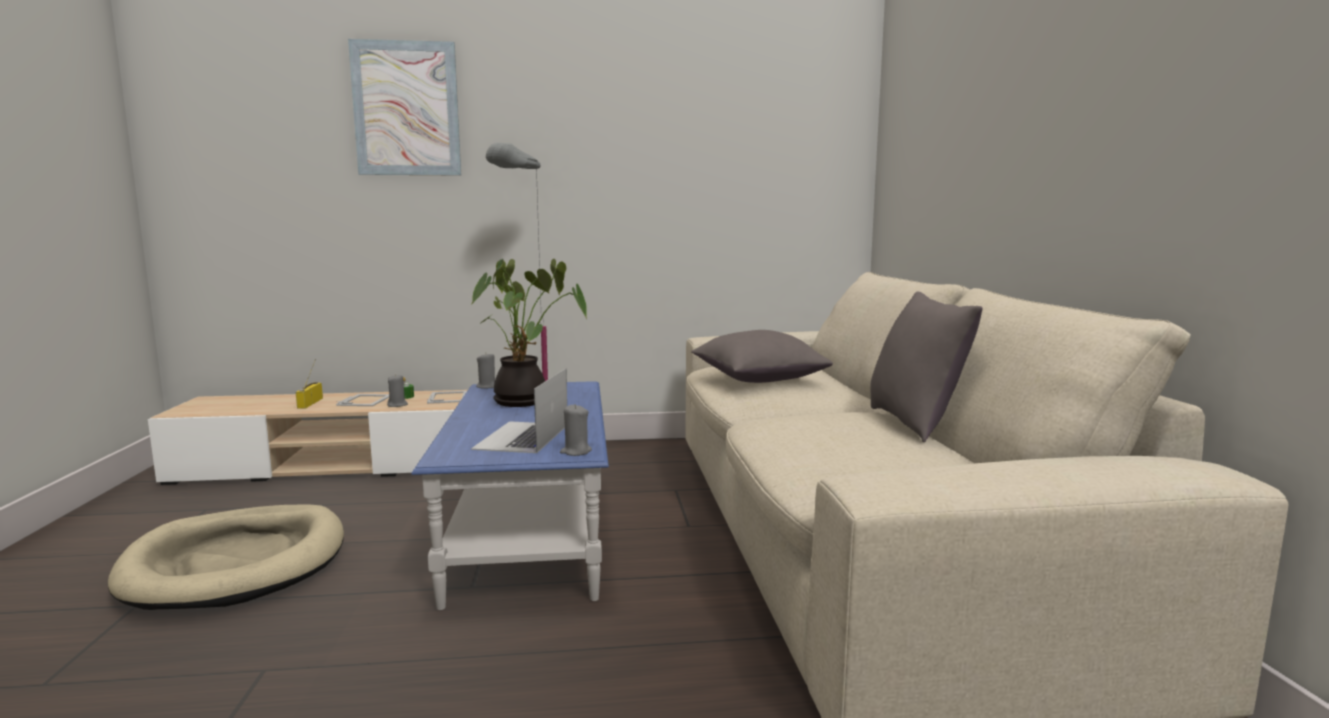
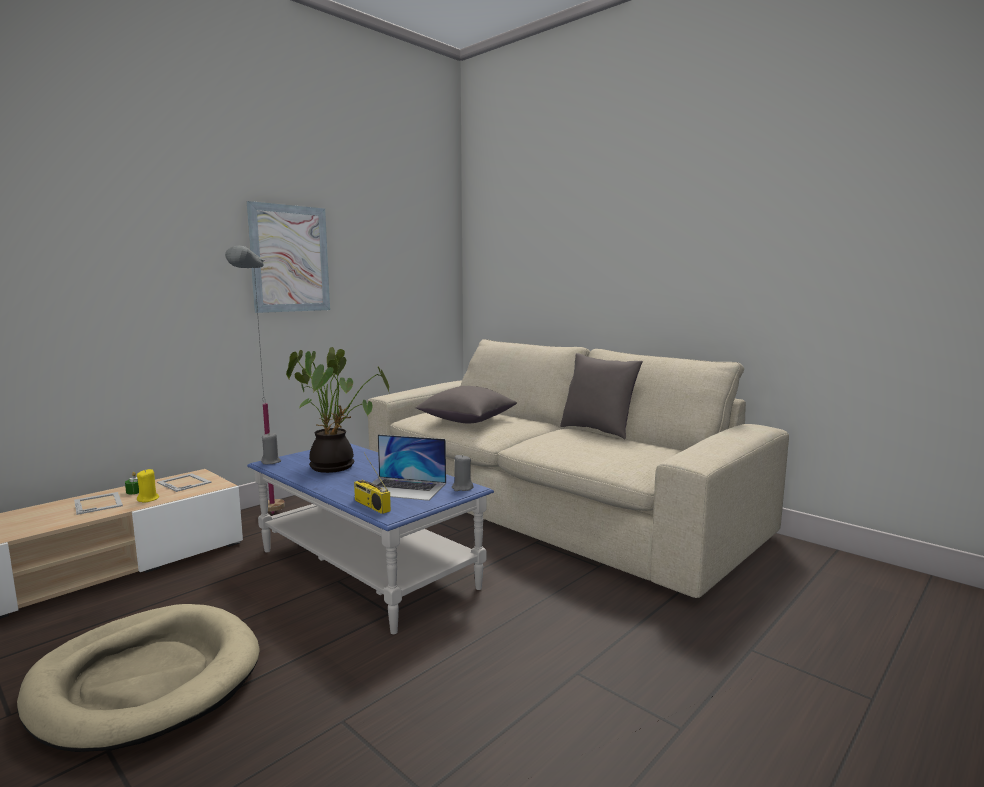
camera: 40 degrees left, 0 degrees up
(310, 403) = (34, 519): radio -> radio (371, 505)
(397, 405) = (148, 499): grey candle -> yellow candle
(406, 109) = (104, 203): picture -> picture (290, 259)
(522, 436) = (403, 488): laptop -> laptop turned 45 degrees counterclockwise

